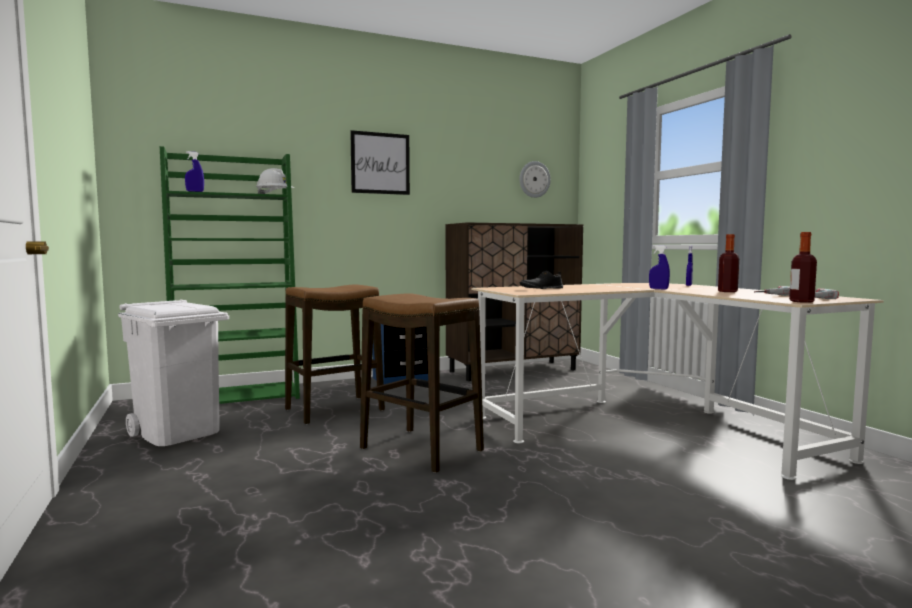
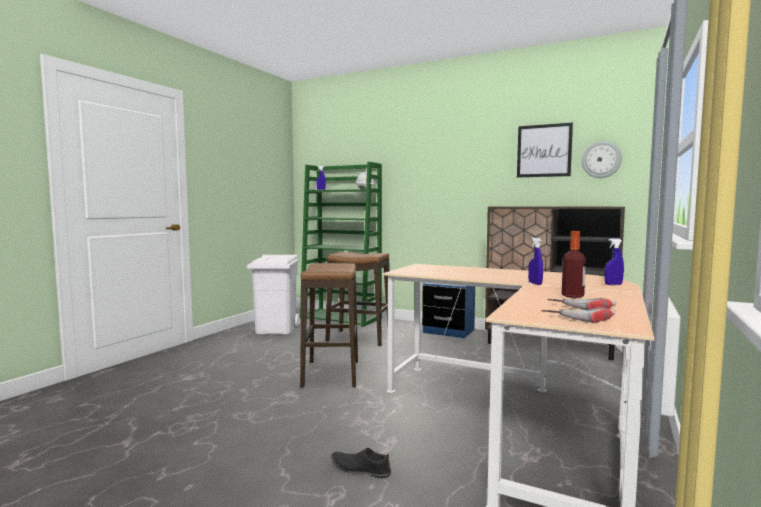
camera: 50 degrees right, 0 degrees up
(380, 163) = (447, 159): picture -> picture (544, 150)
(541, 288) = (447, 270): black shoe -> black shoe (360, 469)
(801, 301) = (519, 316): bottle -> none

